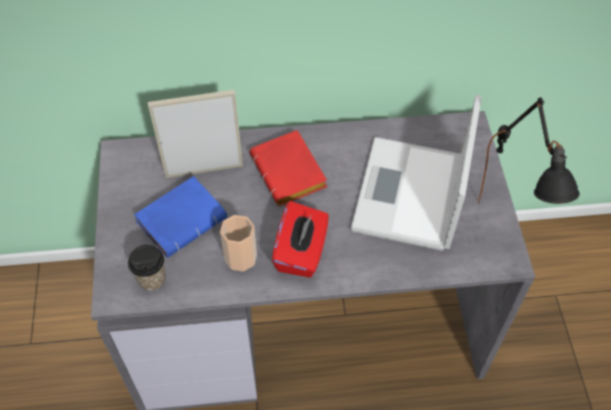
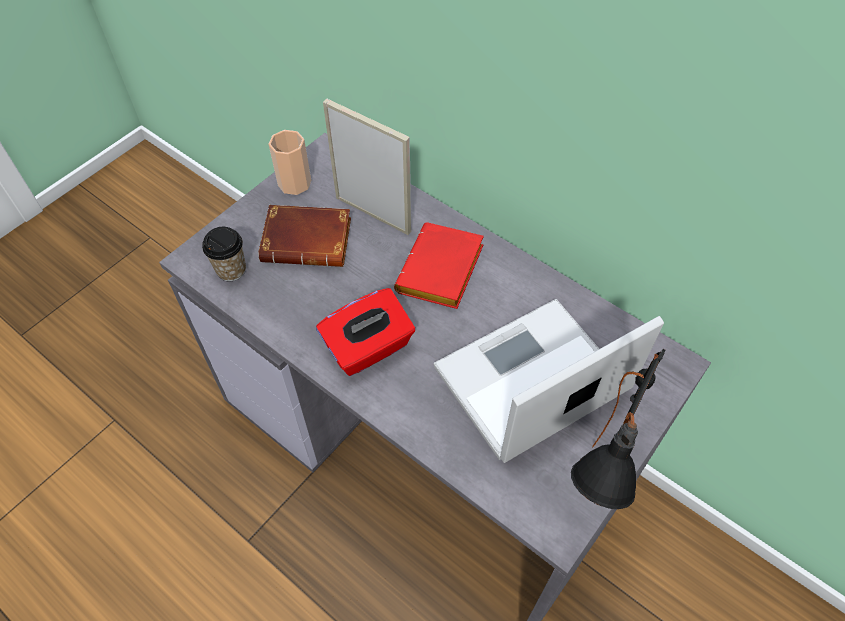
camera: 45 degrees right, 0 degrees up
(182, 218) = (310, 240): blue book -> brown book
(240, 257) = (315, 310): cup -> cup (294, 183)

